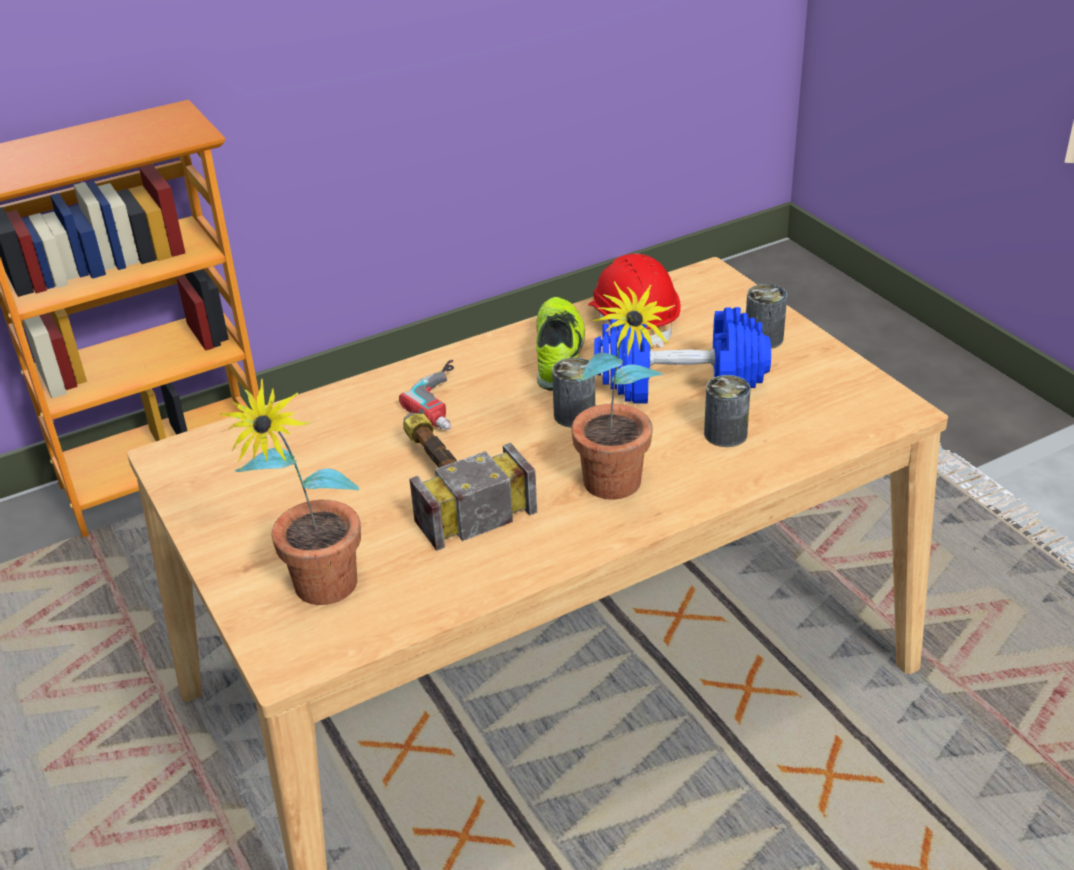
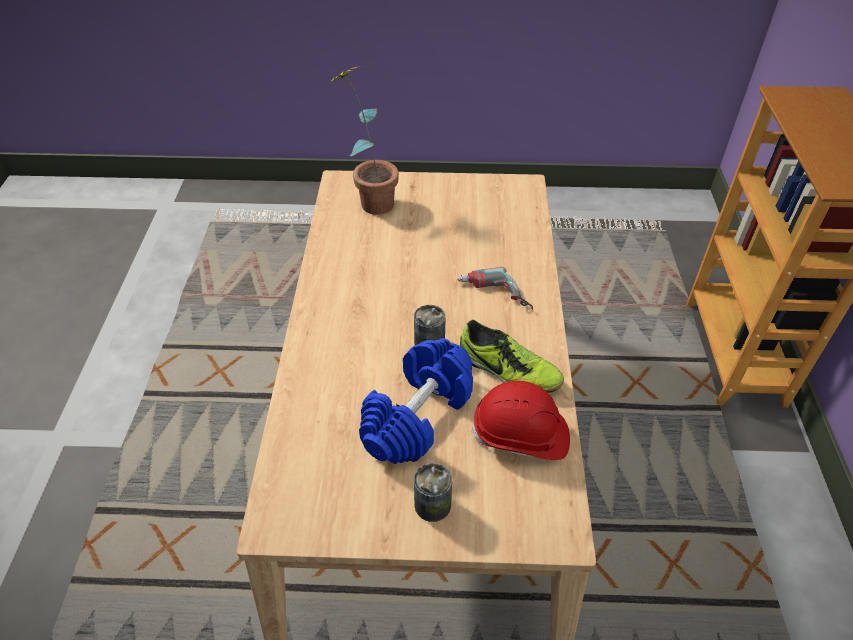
camera: 120 degrees right, 10 degrees up
(447, 482) = (414, 266): hammer -> none
(617, 492) = (340, 325): potted plant -> none
(725, 434) = (343, 405): can -> none

